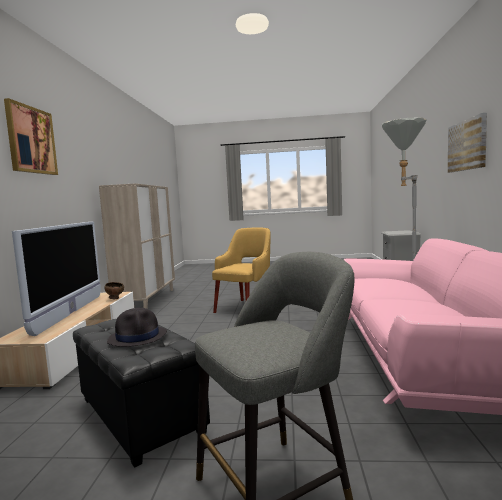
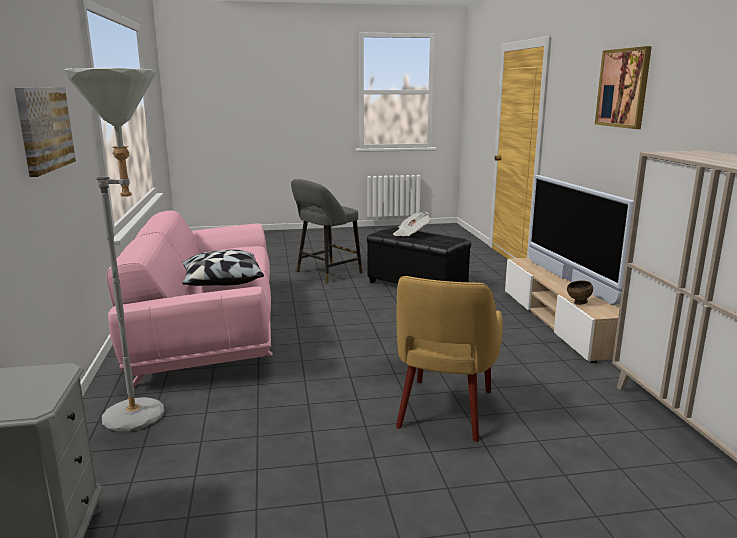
camera: 165 degrees right, 10 degrees up
(138, 337) = (411, 234): black hat -> newspaper
(388, 280) = (221, 282): none -> pillow

